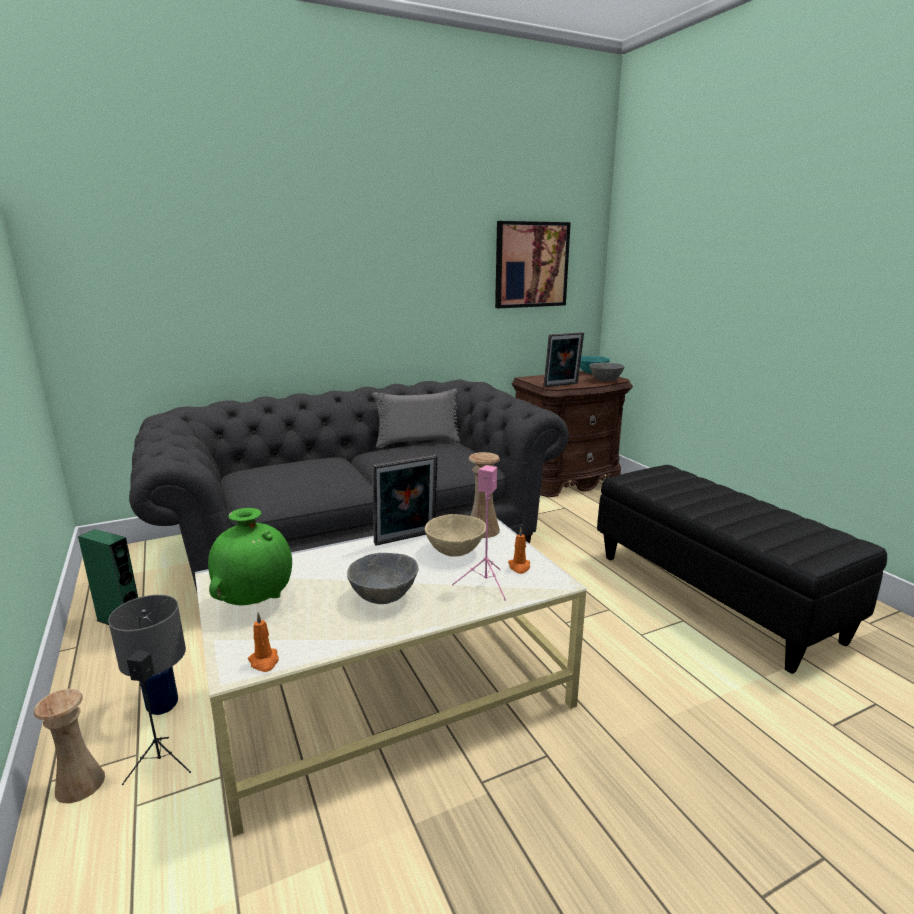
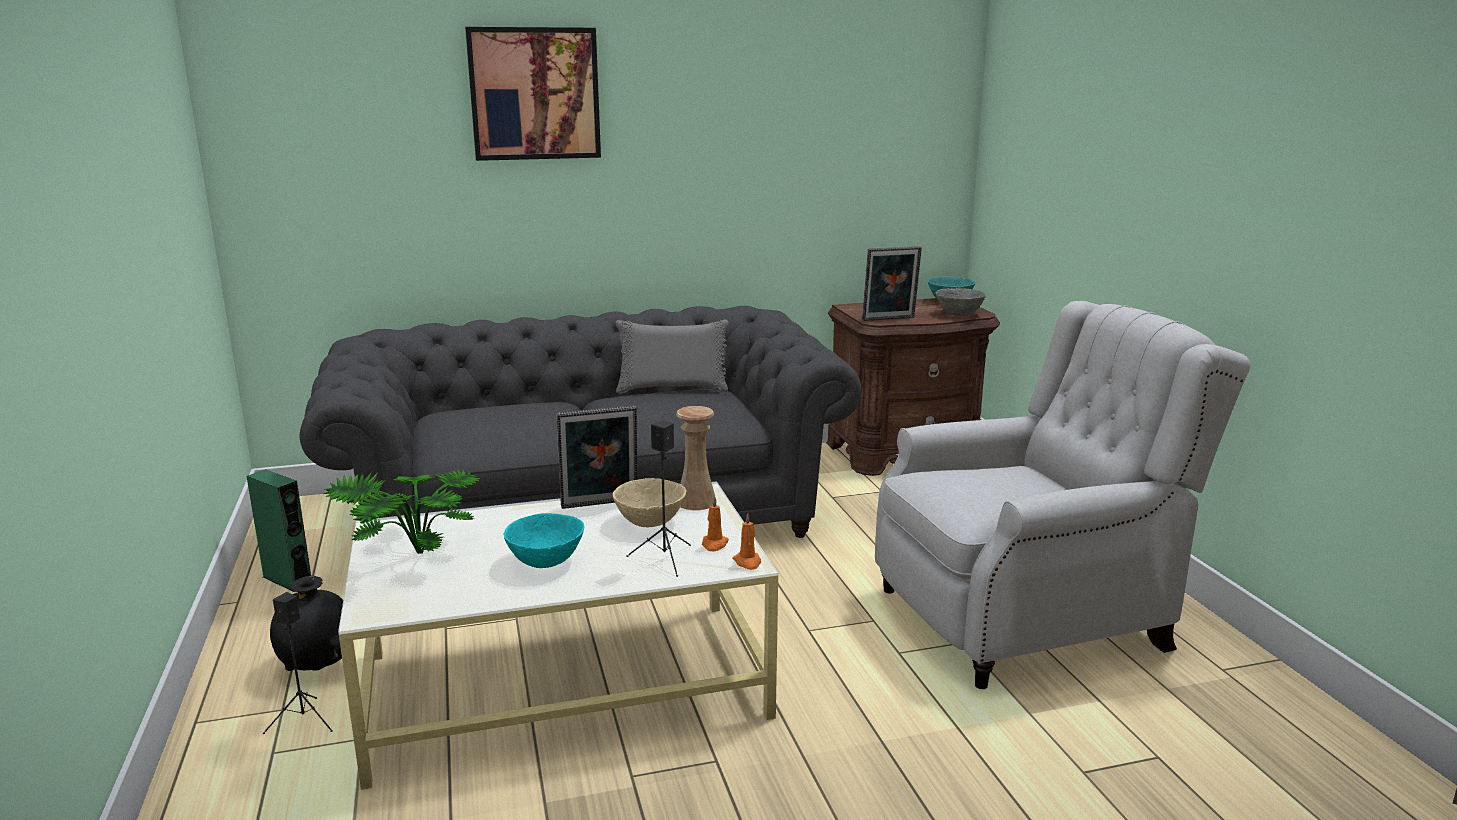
camera: 10 degrees right, 0 degrees up
(80, 784) = (223, 728): beige vase -> none
(164, 705) = (318, 668): grey table lamp -> black vase
(256, 601) = (410, 554): green vase -> potted plant
(264, 661) = (399, 609): orange candle -> orange candle (747, 562)
(383, 596) = (545, 561): grey bowl -> turquoise bowl
(486, 584) = (665, 559): pink speaker -> black speaker
(531, 265) = (859, 148): picture -> picture (534, 94)
(713, 596) = (1024, 618): black ottoman -> white armchair

